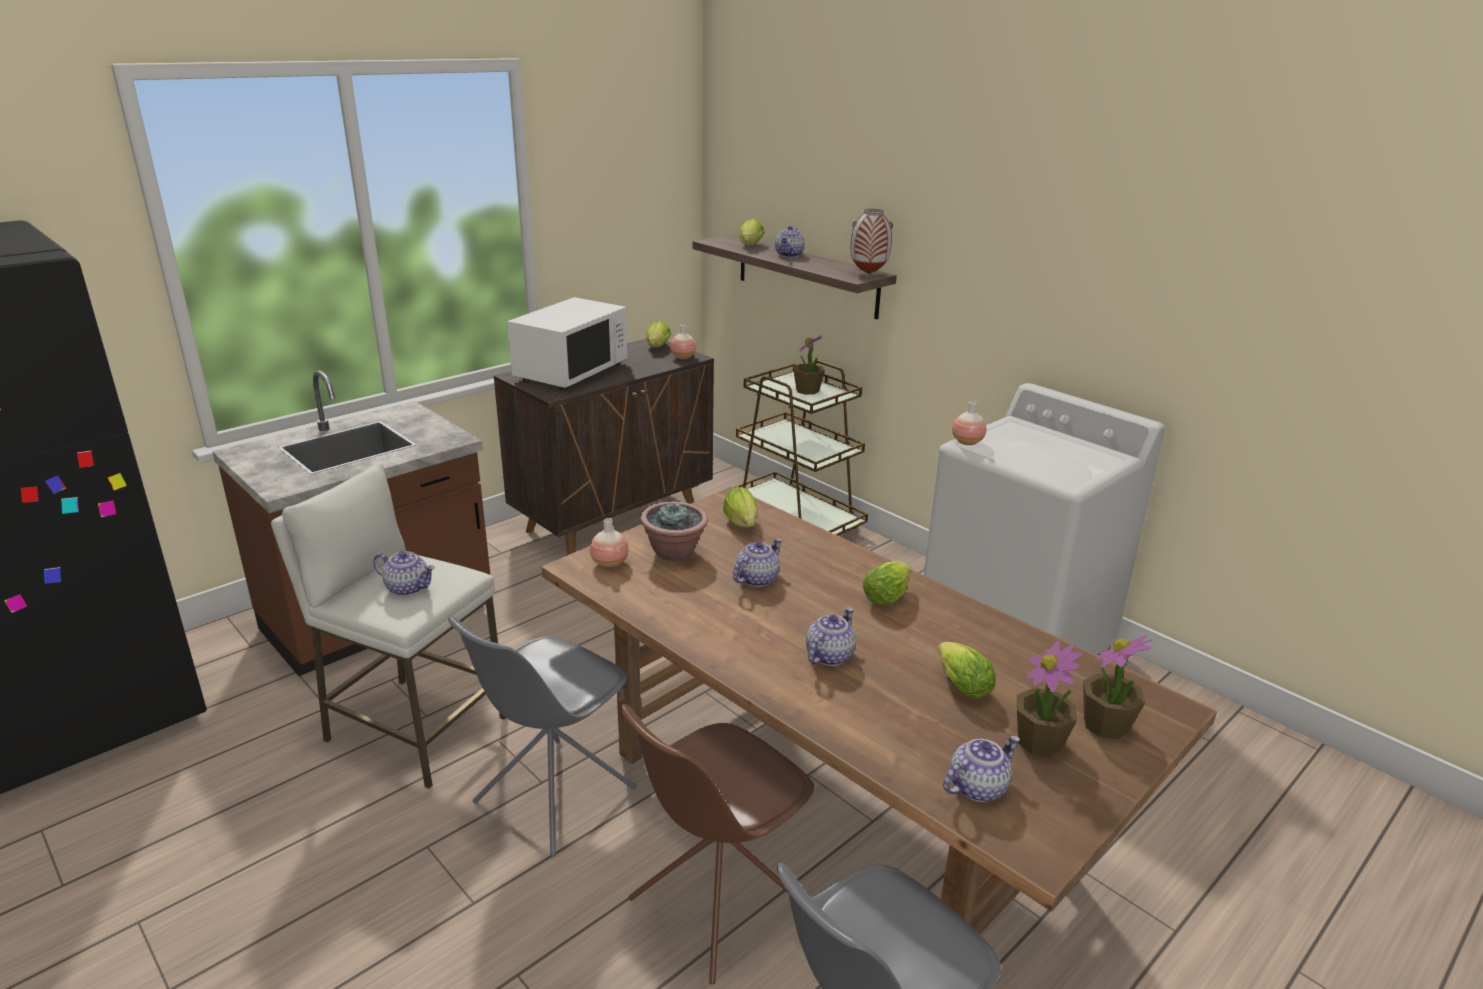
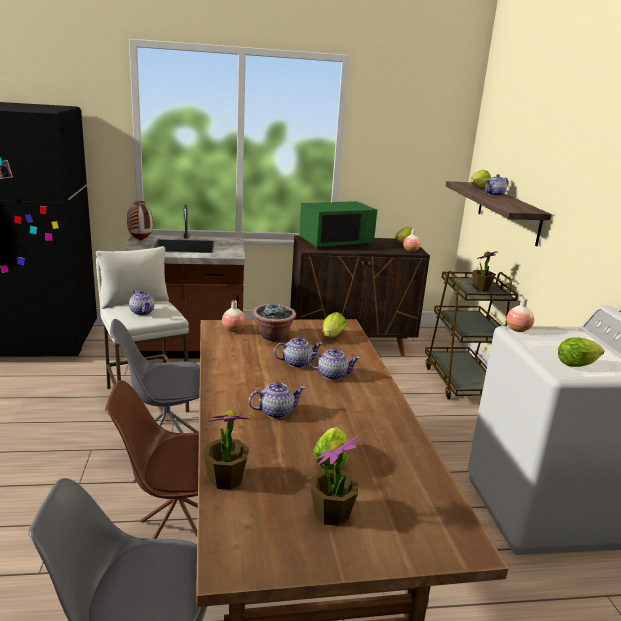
camera: 35 degrees right, 5 degrees down
(571, 372) = (336, 242): white microwave -> green microwave
(868, 274) = (529, 210): vase -> vase (140, 240)
(888, 596) = (362, 400): lettuce -> lettuce (578, 364)
(977, 787) = (250, 513): teapot -> teapot (332, 375)
(1105, 725) = (396, 529): potted plant -> potted plant (225, 479)

